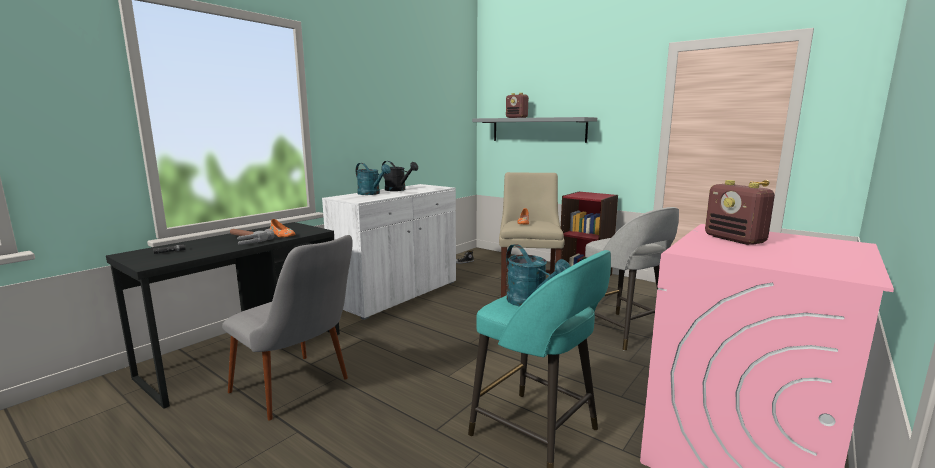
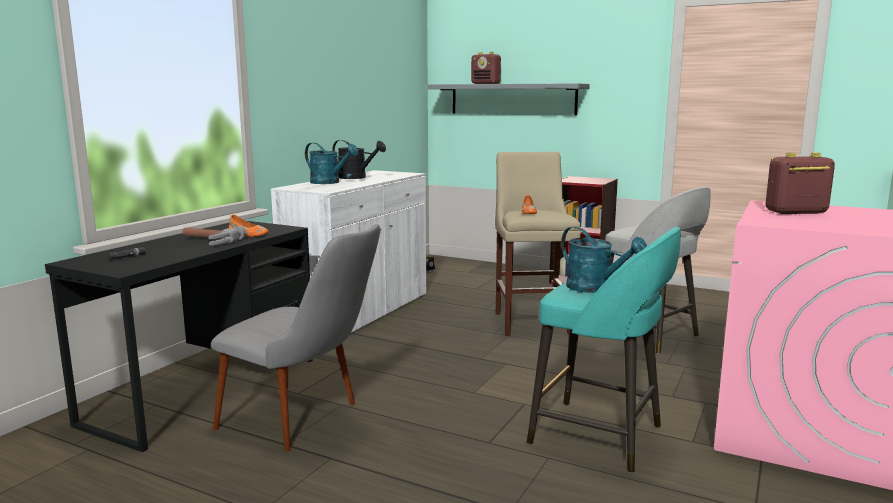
camera: 10 degrees left, 0 degrees up
(735, 239) = (795, 212): radio -> radio turned 120 degrees clockwise

